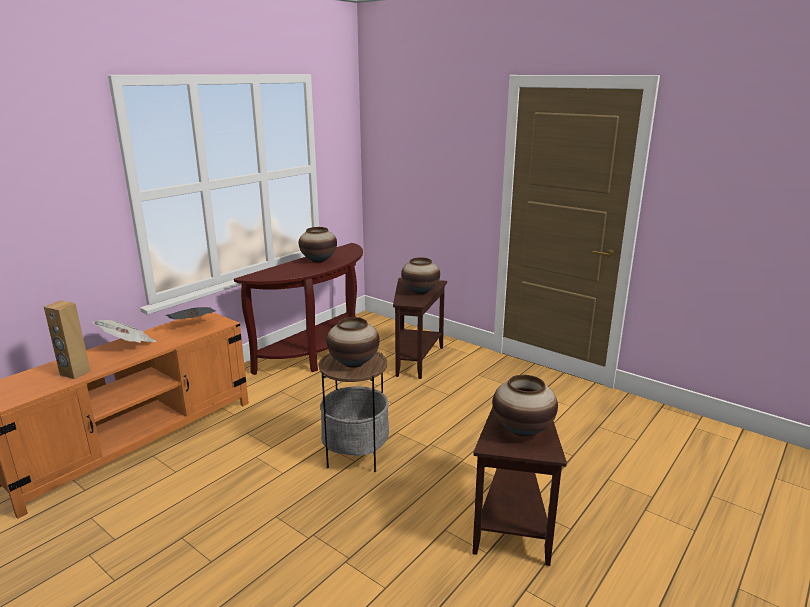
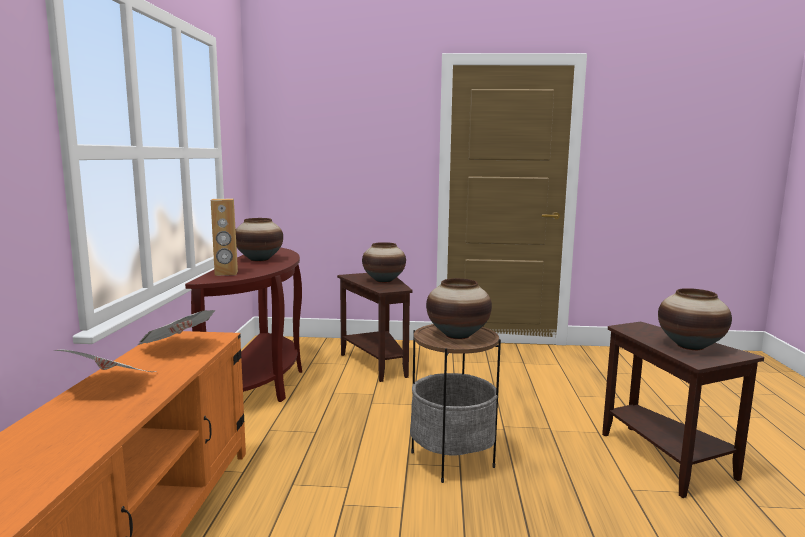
camera: 35 degrees left, 10 degrees down
(75, 373) = (81, 436): brown speaker -> brown speaker (226, 273)

